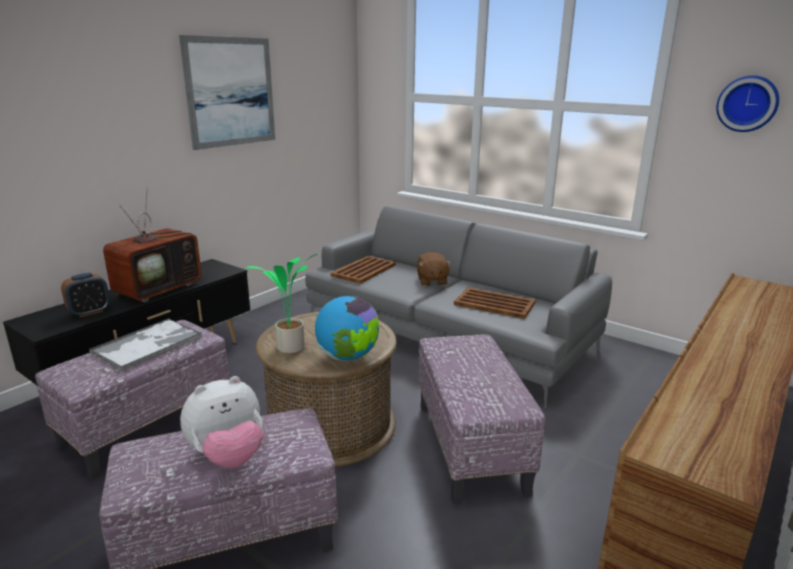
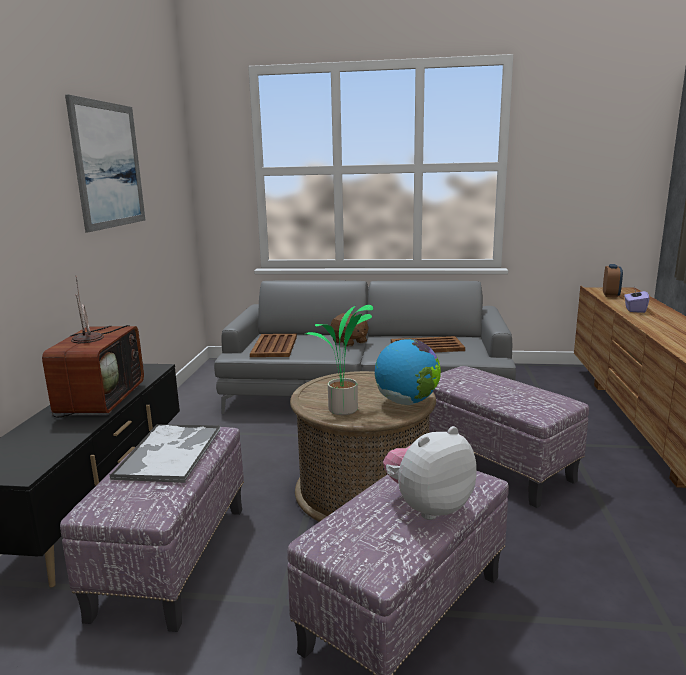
camera: 30 degrees left, 5 degrees down
(89, 312) = (50, 441): alarm clock -> alarm clock (610, 295)
(228, 456) = (428, 506): plush toy -> plush toy turned 150 degrees counterclockwise
(740, 320) = (634, 309): none -> purple tissue box
(747, 103) = (570, 155): wall clock -> none

